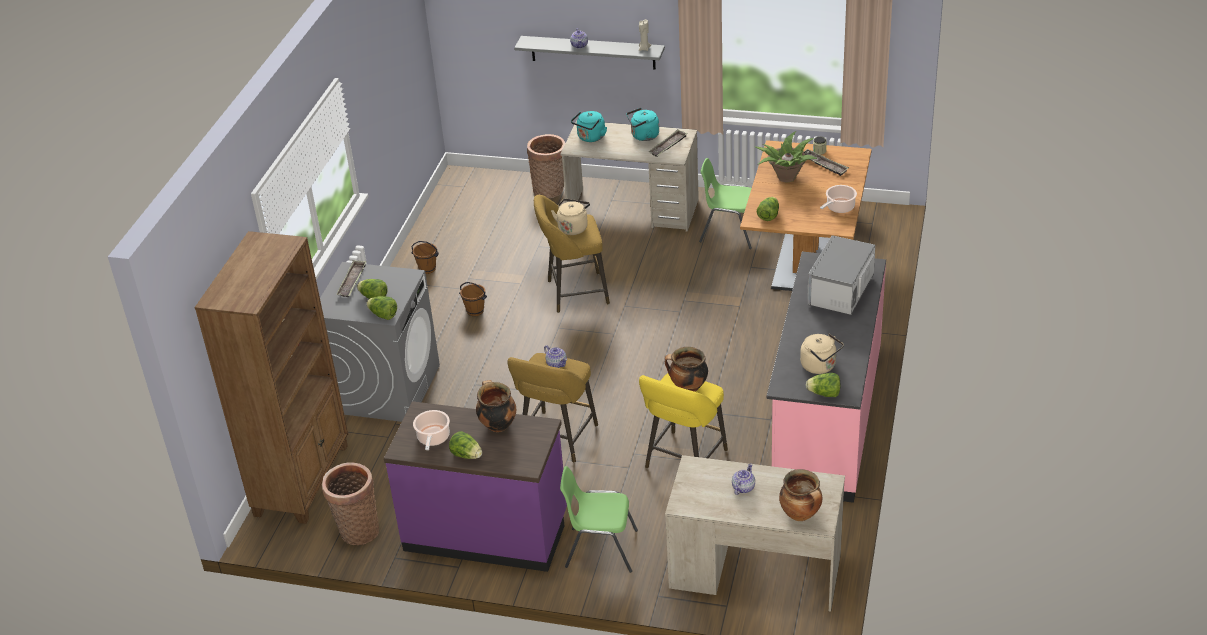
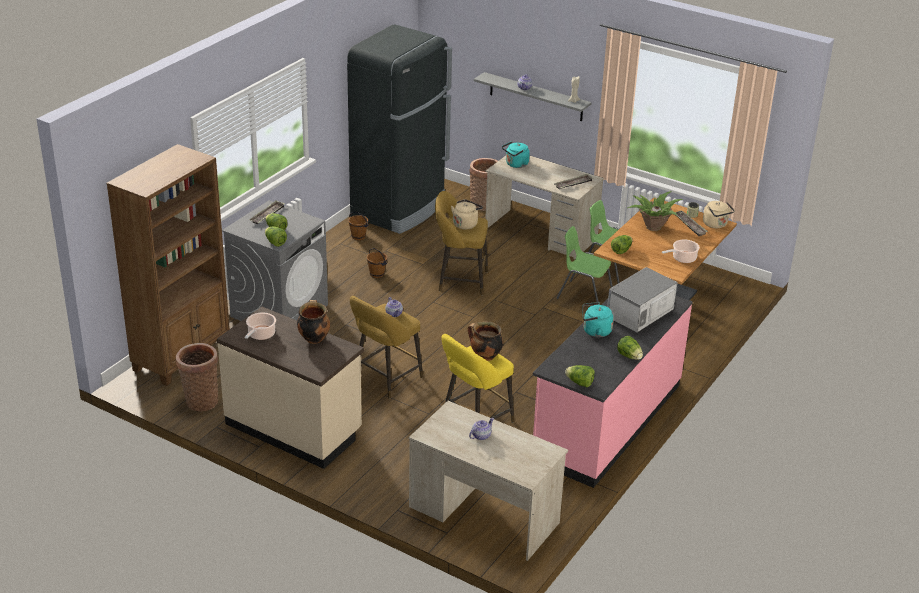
camera: 15 degrees right, 5 degrees down
(456, 221) = (399, 209): none -> black fridge
(467, 455) = (278, 353): lettuce -> lettuce (629, 356)
(486, 532) = (294, 428): purple counter -> beige counter
(600, 549) = (372, 464): green chair -> green chair (584, 295)
(643, 136) = (558, 173): turquoise kettle -> turquoise kettle (595, 331)
(801, 514) = (515, 467): cooking pot -> none
(820, 366) = (589, 363): beige kettle -> beige kettle (716, 224)

